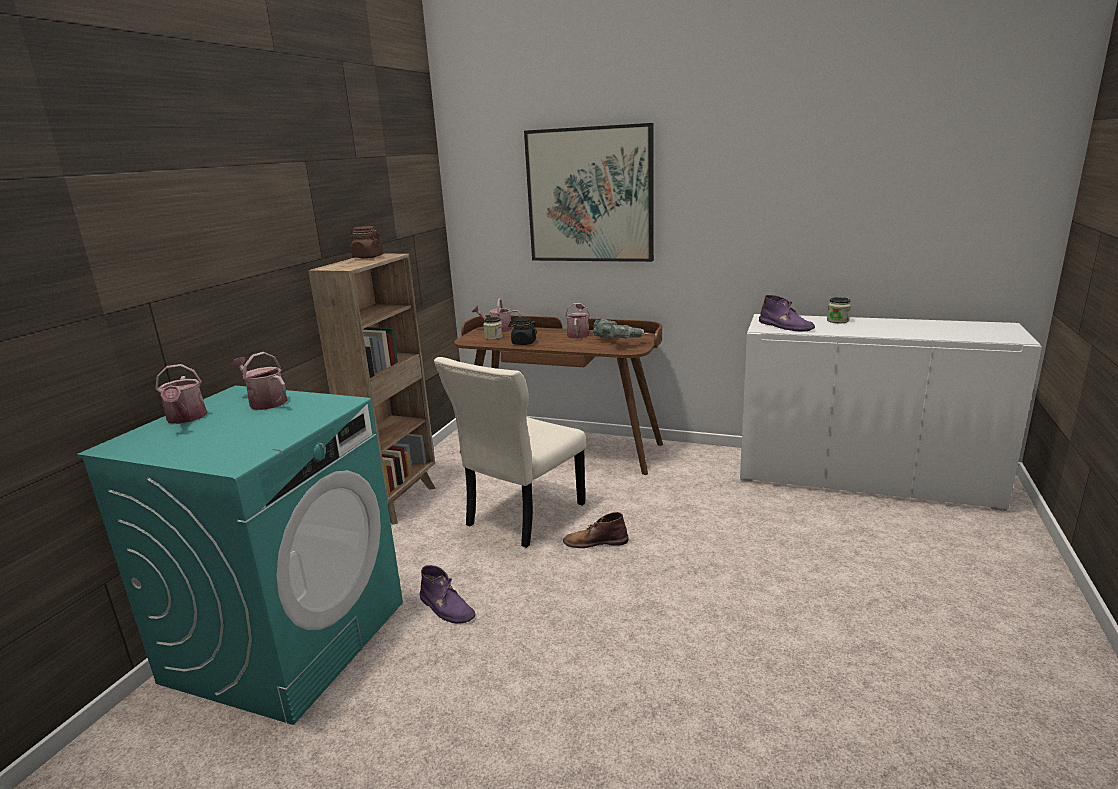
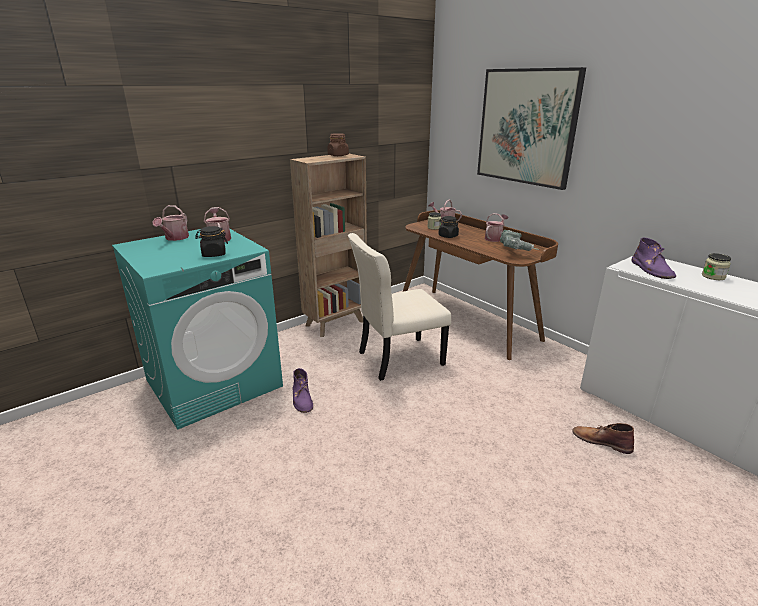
camera: 30 degrees right, 5 degrees up
(296, 421) = (214, 254): none -> black jar
(595, 541) = (426, 394): brown boot -> brown boot (601, 441)

